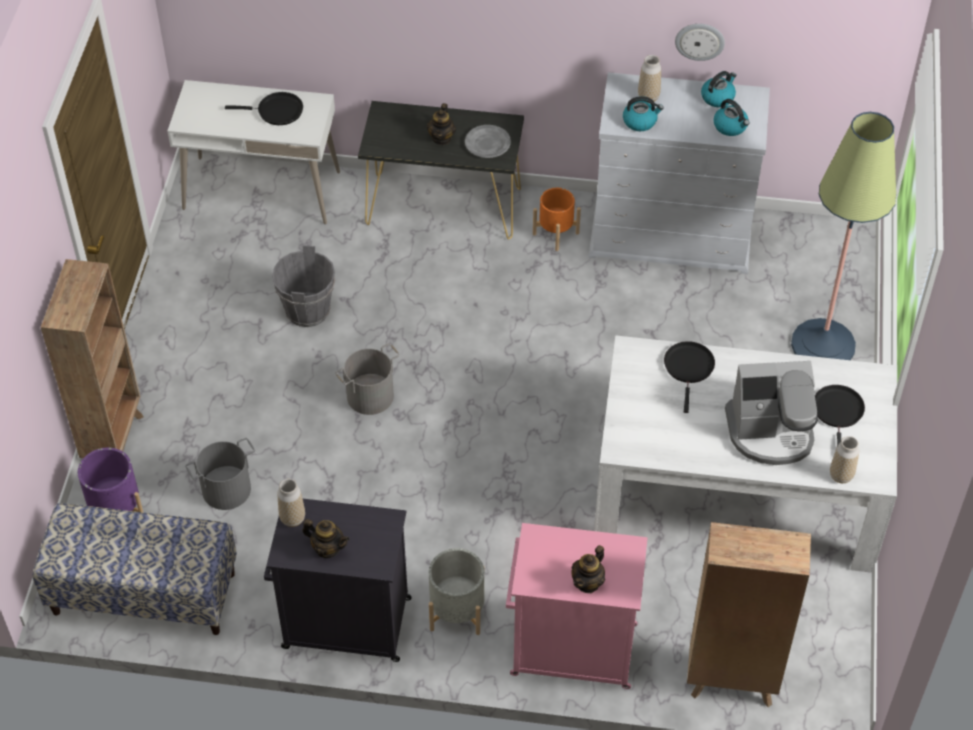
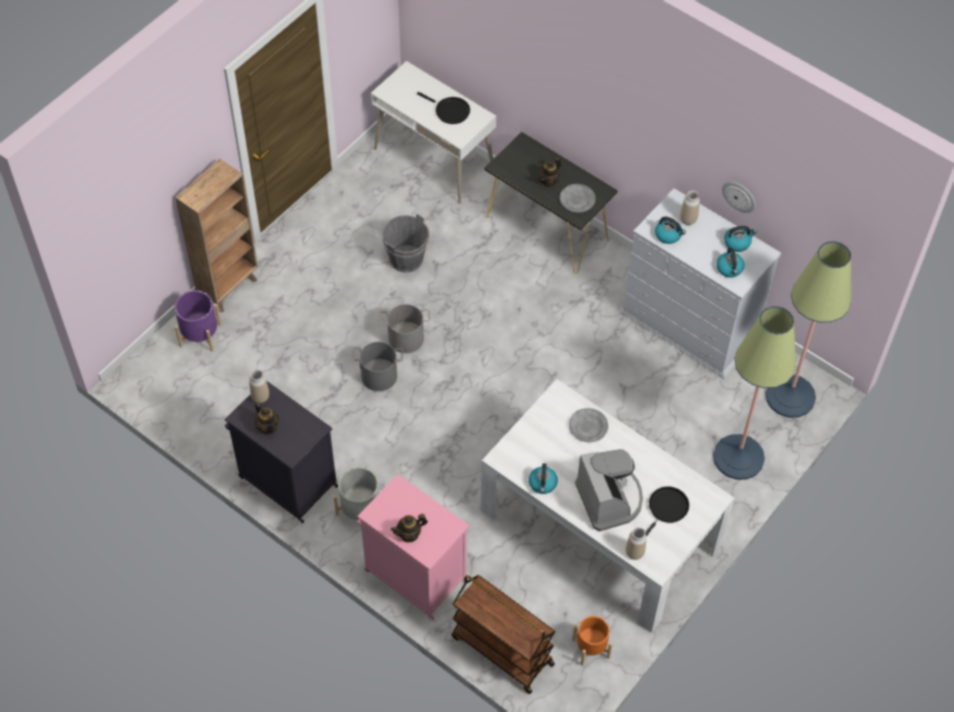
camera: 30 degrees right, 5 degrees up
(144, 594) = (181, 398): bench -> none
(226, 489) = (274, 355): grey bucket -> grey bucket (379, 375)
(555, 233) = (610, 284): orange planter -> orange planter (591, 648)
(687, 453) = (543, 484): none -> kettle
(689, 368) = (588, 426): black frying pan -> grey plate
(730, 680) = (501, 650): brown bookcase -> brown cart
(770, 432) = (609, 499): coffee machine -> coffee machine turned 135 degrees counterclockwise
(827, 258) = (790, 396): none -> floor lamp

